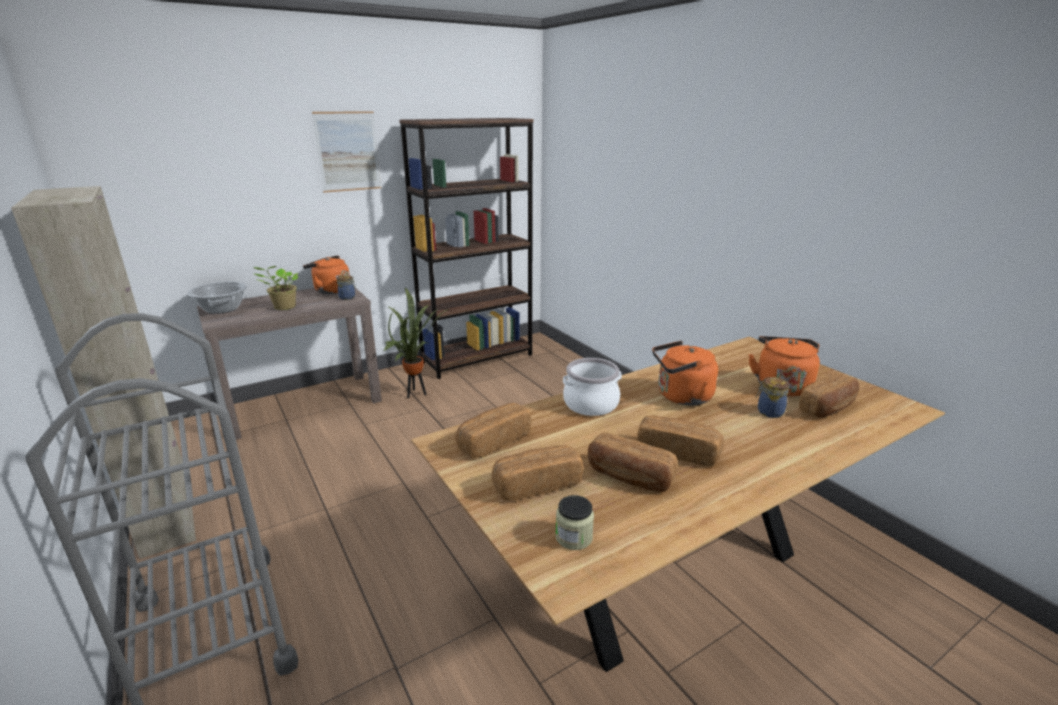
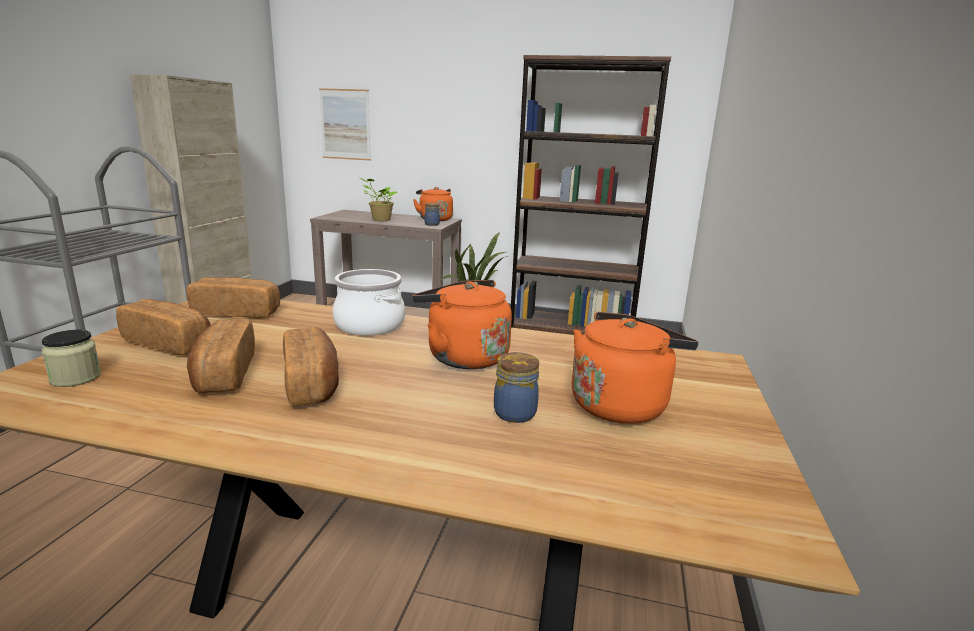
camera: 45 degrees right, 5 degrees down
(222, 309) = (348, 213): cooking pot -> none
(348, 151) = (481, 92): picture -> picture (345, 124)
(828, 407) = (615, 453): bread -> none

